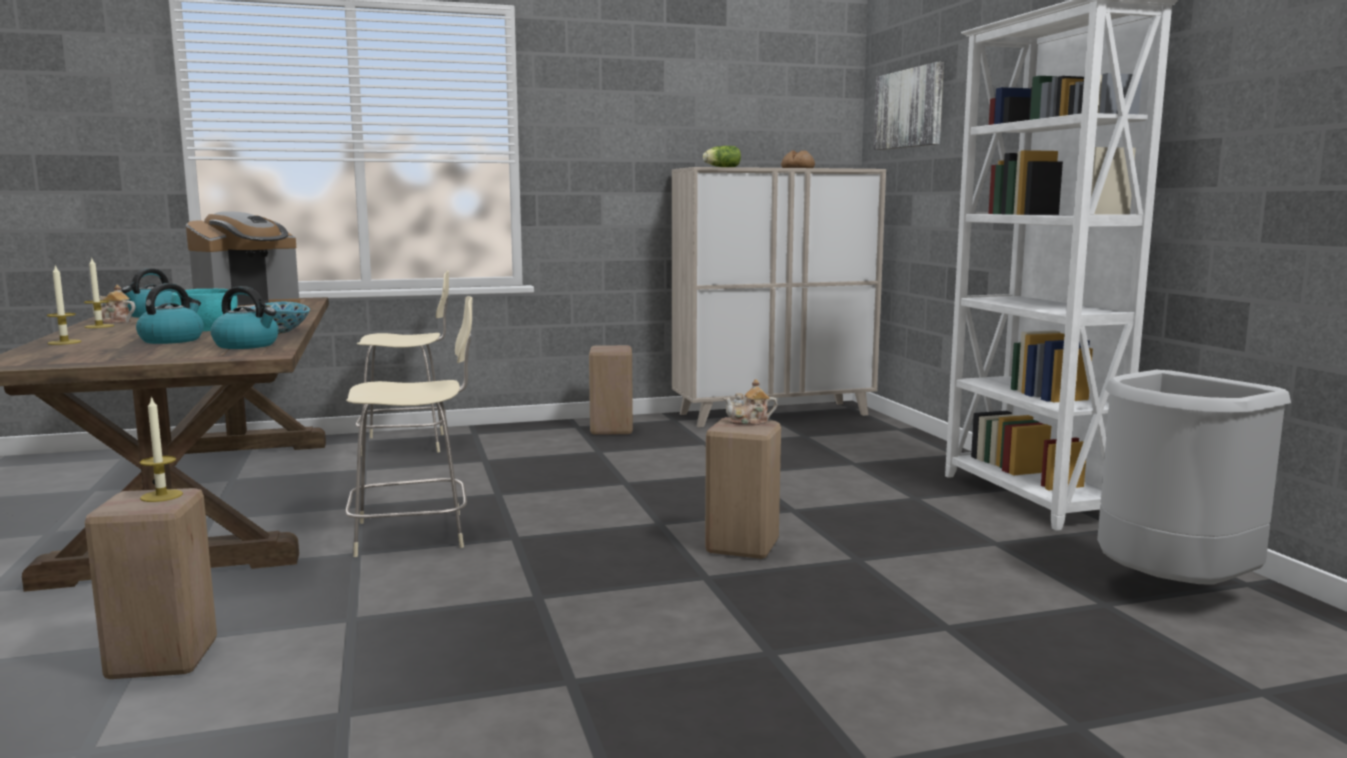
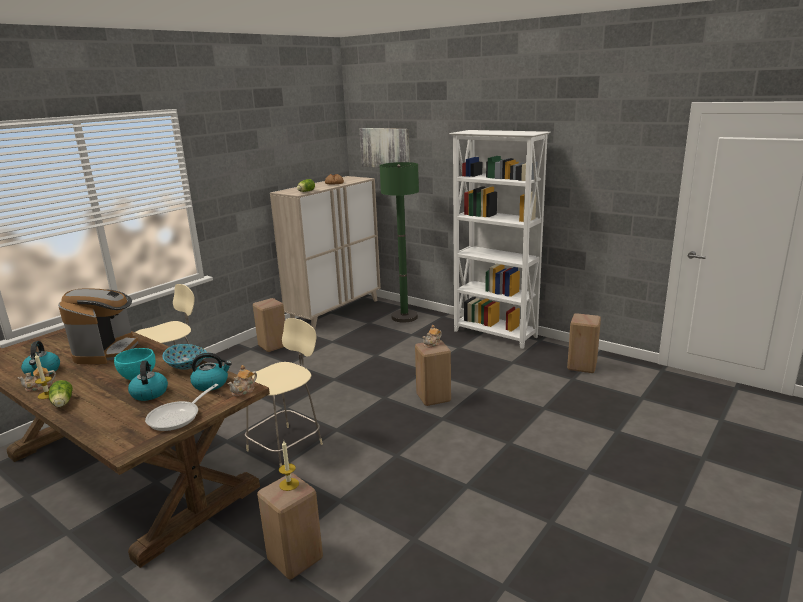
camera: 35 degrees left, 10 degrees up
(64, 342) = (85, 417): candle -> none
(86, 332) = (62, 403): none -> lettuce
(127, 357) = (178, 417): none -> frying pan
(257, 355) = (244, 390): none -> teapot
(880, 441) = (404, 317): none -> green floor lamp
(1169, 592) = (582, 366): grey trash can -> beige stool

